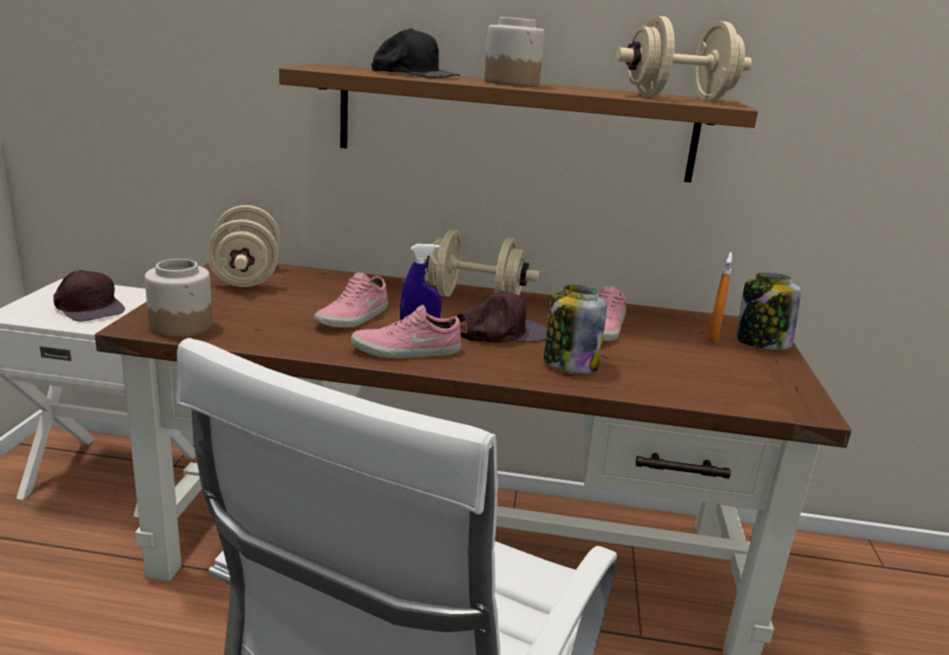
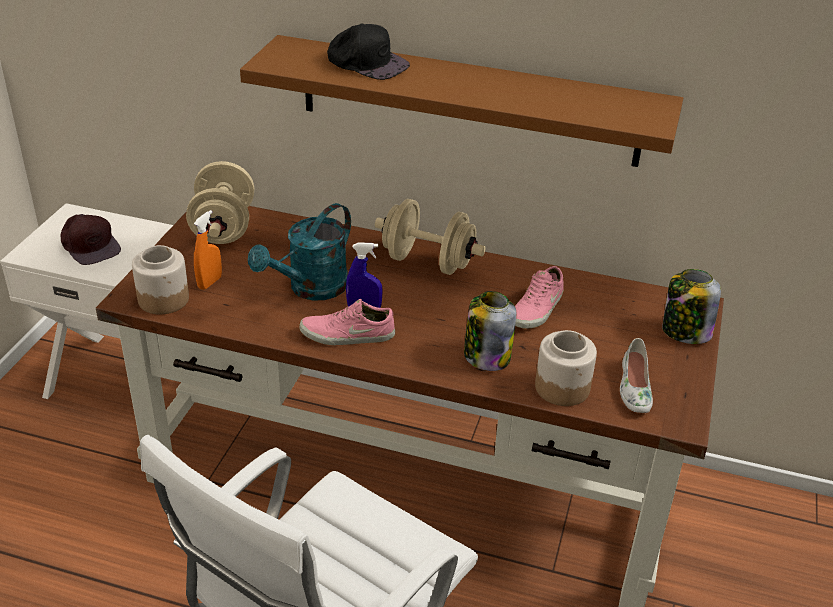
camera: 10 degrees right, 15 degrees up
(354, 317) = (311, 289): pink shoe -> turquoise watering can
(499, 332) = (437, 311): brown cap -> none
(511, 83) = (456, 80): jar -> jar (562, 387)
(678, 98) = (611, 106): beige dumbbell -> none
(712, 338) = (639, 323): orange spray bottle -> orange spray bottle (209, 282)
(740, 384) = (634, 387): none -> white shoe

